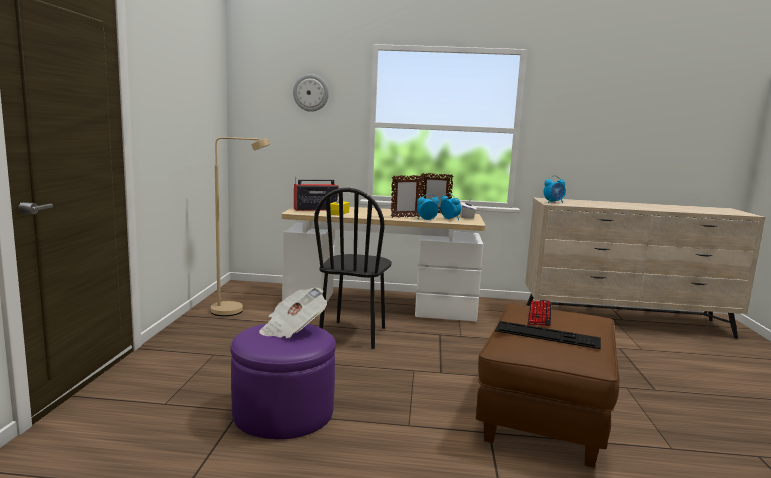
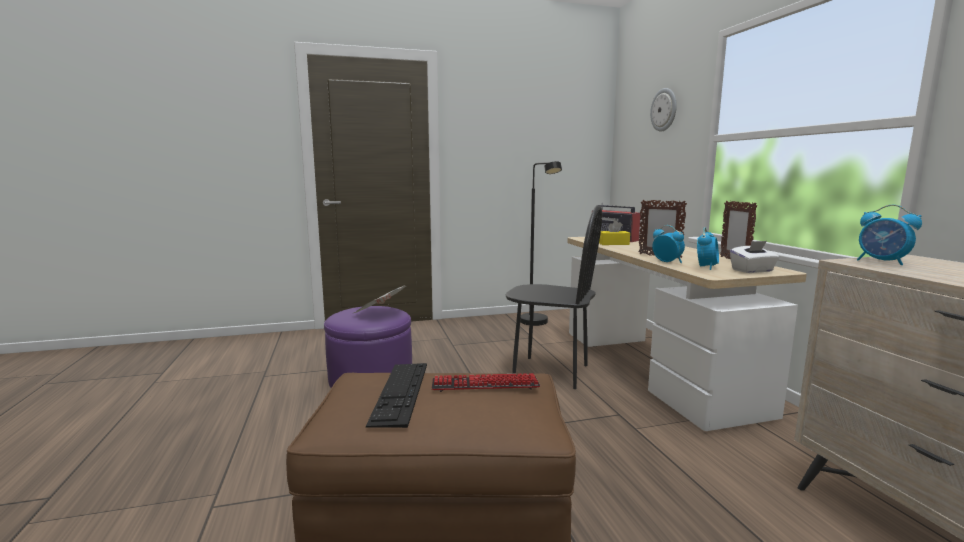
camera: 70 degrees right, 0 degrees up
(235, 311) = (537, 323): beige floor lamp -> black floor lamp
(353, 334) = (550, 372): black chair -> black chair turned 150 degrees counterclockwise

